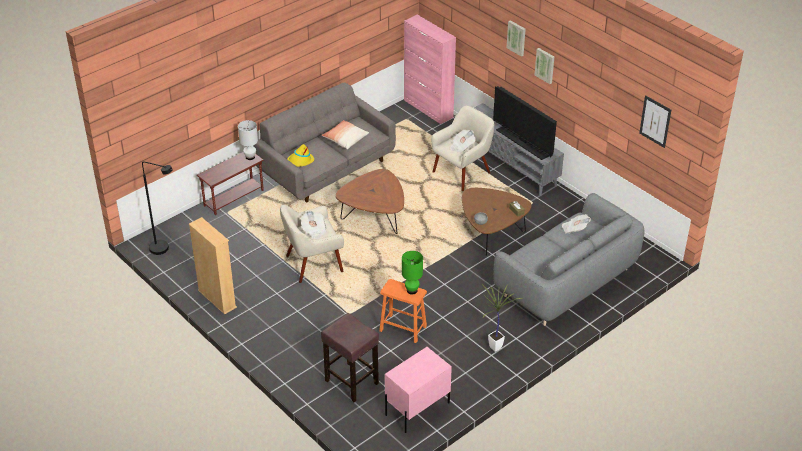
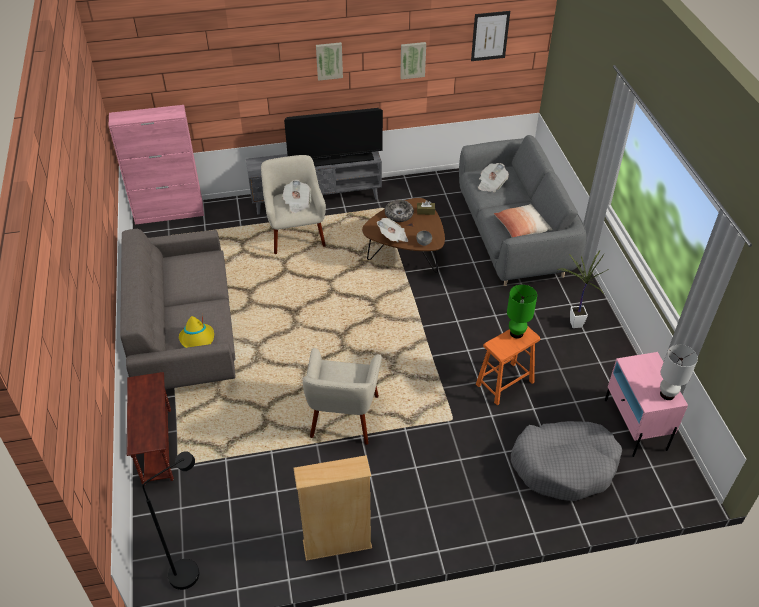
camera: 60 degrees left, 5 degrees up
(250, 157) = (146, 383): white table lamp -> white table lamp (667, 394)
(314, 230) = (338, 378): newspaper -> newspaper (393, 237)
(345, 139) = (196, 284): pillow -> pillow (521, 228)
(350, 381) = (564, 465): brown stool -> grey dog bed
(374, 217) = (308, 330): brown coffee table -> none
(500, 199) = (399, 214): none -> bowl
(516, 37) = (279, 51): picture -> picture (412, 60)

